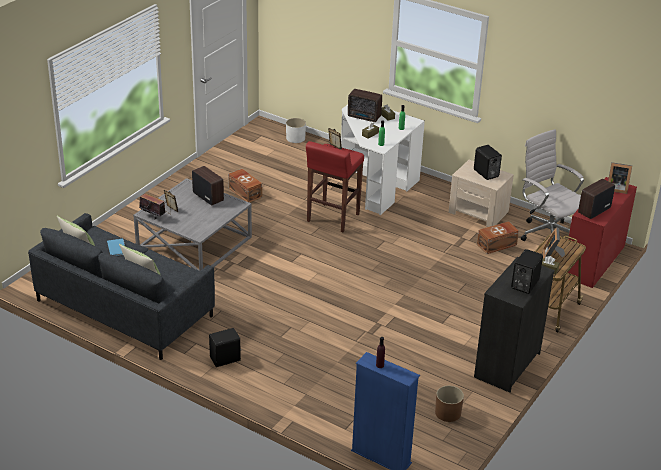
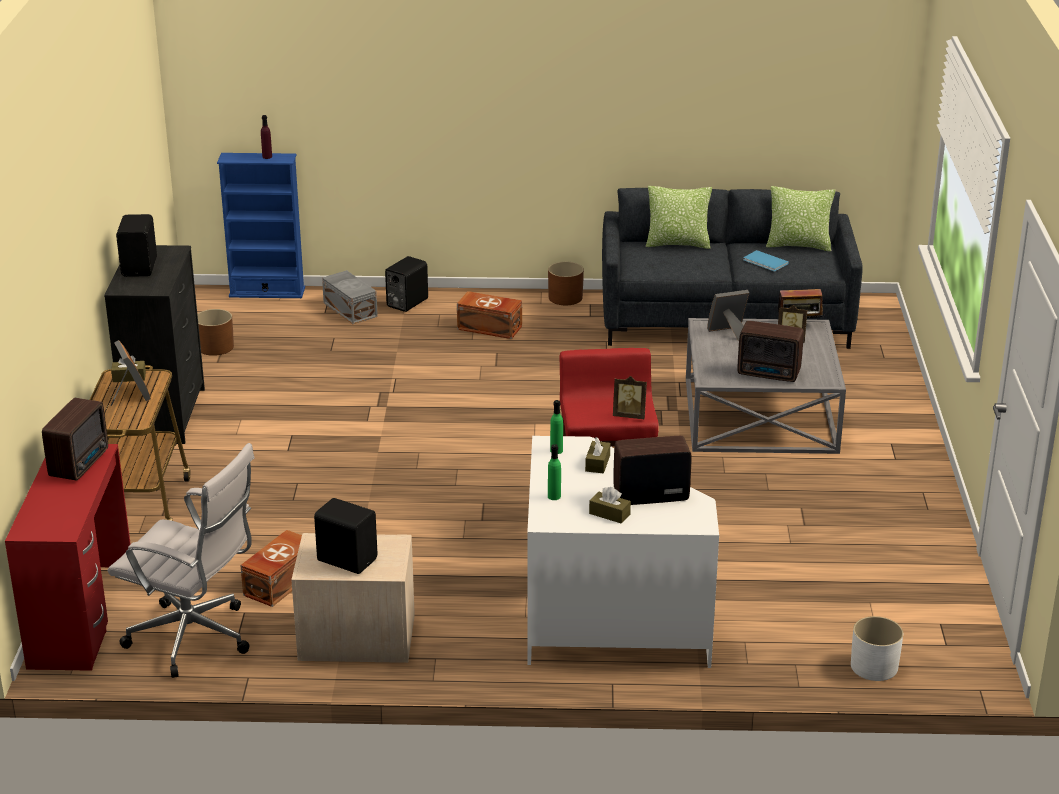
camera: 150 degrees right, 5 degrees down
(192, 365) = (565, 297): none -> brown planter
(226, 359) = (534, 313): black speaker -> black speaker (406, 303)
(245, 192) = (802, 516): brown storage box -> brown storage box (490, 328)
(336, 413) = (350, 309): none -> grey storage box
(616, 188) = (48, 522): picture frame -> picture frame (730, 333)

